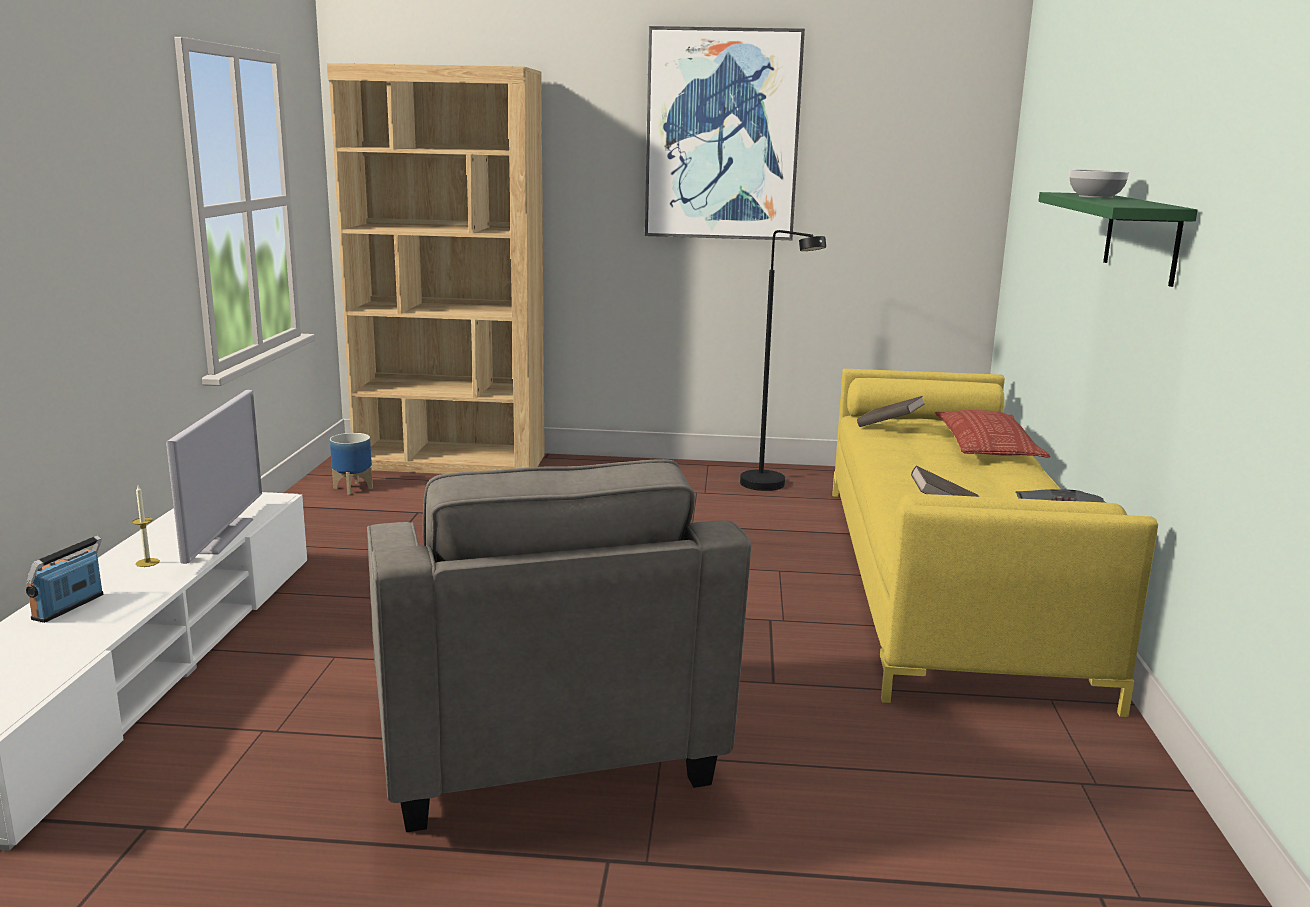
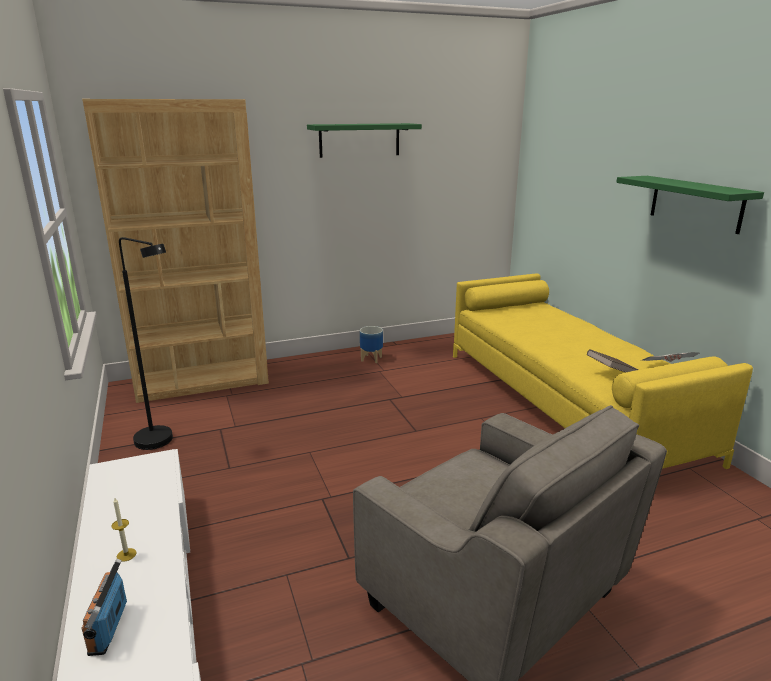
camera: 25 degrees left, 5 degrees up
(219, 536) = (157, 508): television -> none
(353, 488) = (152, 419): planter -> planter (371, 359)
(722, 135) = (359, 140): picture -> green shelf
(771, 487) = (415, 358): black floor lamp -> black floor lamp (161, 442)
(889, 426) = (503, 315): brown book -> none
(987, 445) = (563, 319): pillow -> none
(1096, 197) = (668, 181): bowl -> none

